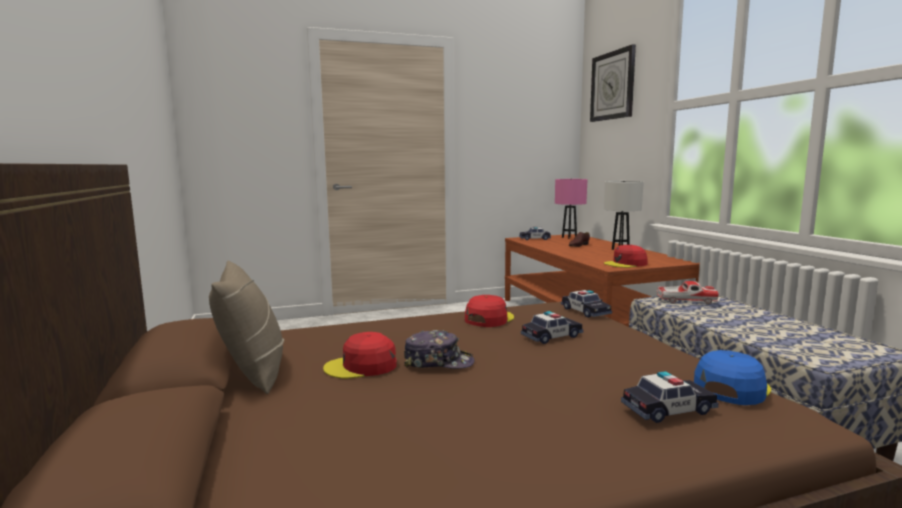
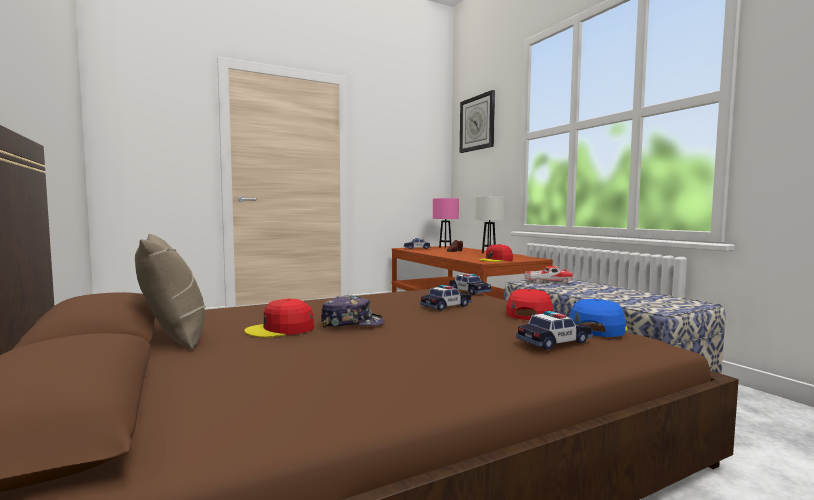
camera: 10 degrees left, 5 degrees down
(489, 319) = (389, 297): red cap -> red cap (529, 314)

